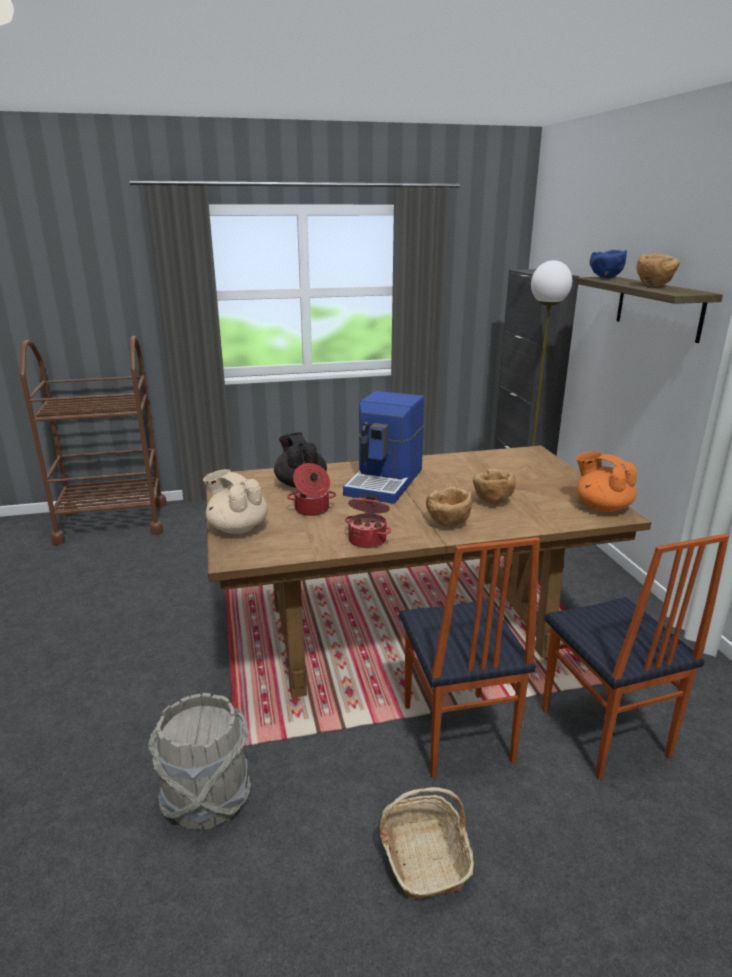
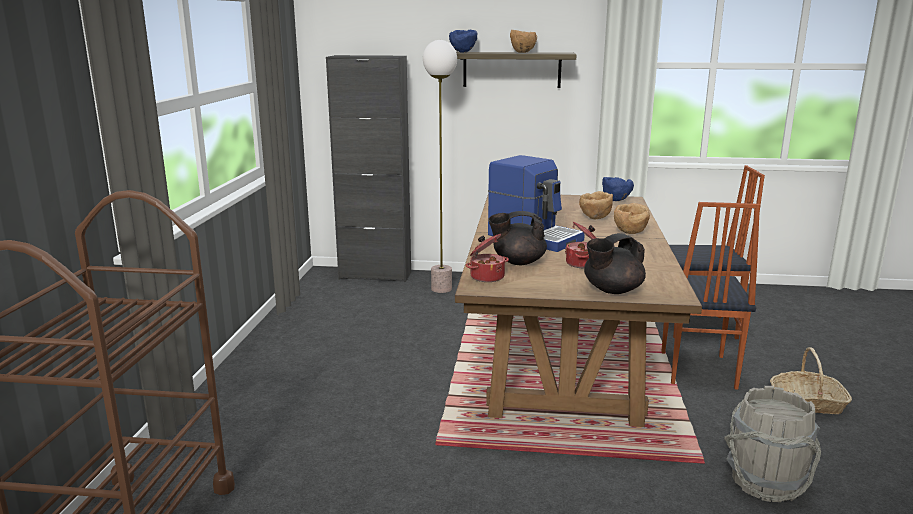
camera: 70 degrees left, 5 degrees down
(237, 528) = (612, 290): beige teapot -> black teapot
(368, 540) = (650, 254): cooking pot -> cooking pot (486, 276)
(455, 734) = (696, 370): chair -> chair turned 90 degrees clockwise
(602, 507) = (616, 200): orange teapot -> blue bowl

